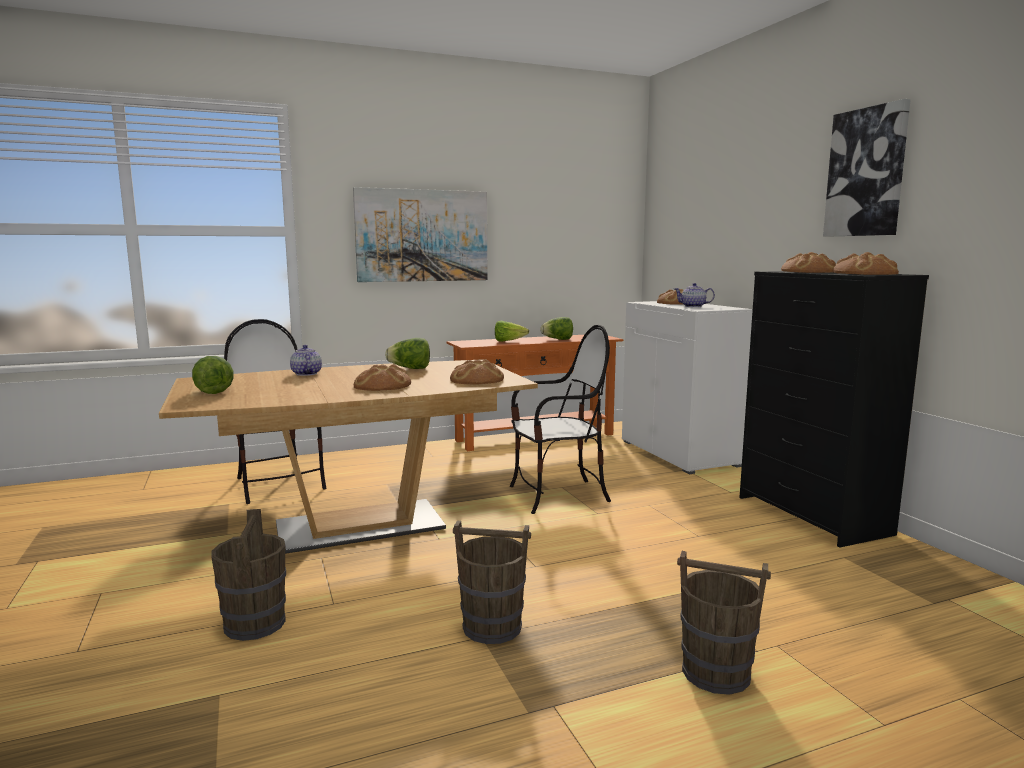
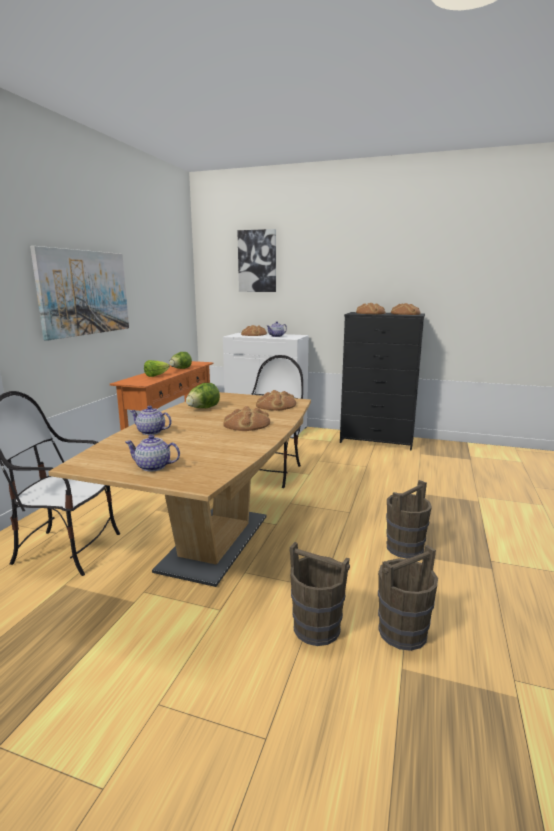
camera: 50 degrees left, 5 degrees up
(213, 391) = (153, 467): lettuce -> teapot
(715, 673) = (489, 516): brown bucket -> brown bucket (402, 632)
(866, 172) = (382, 260): picture -> picture (257, 261)

